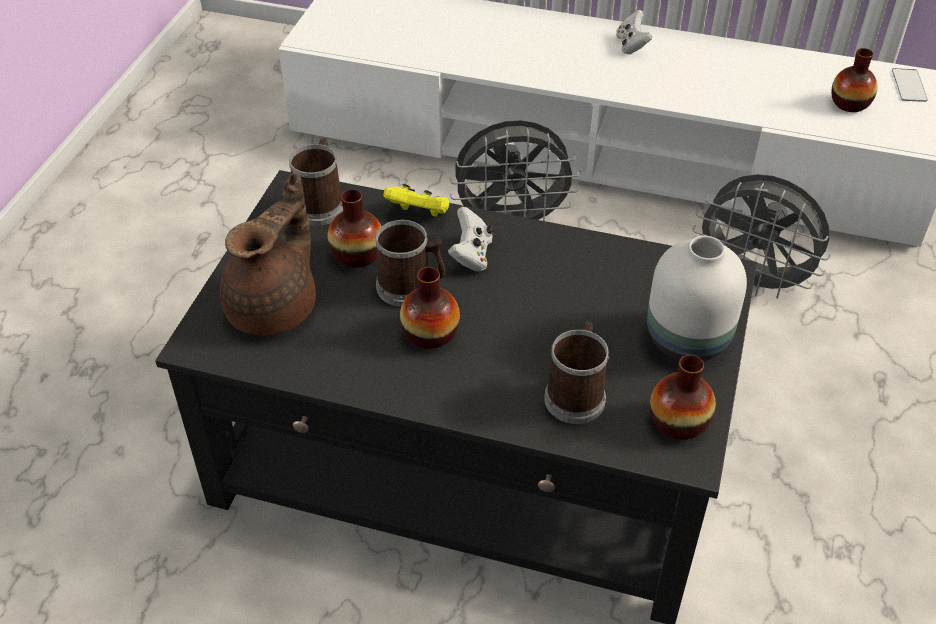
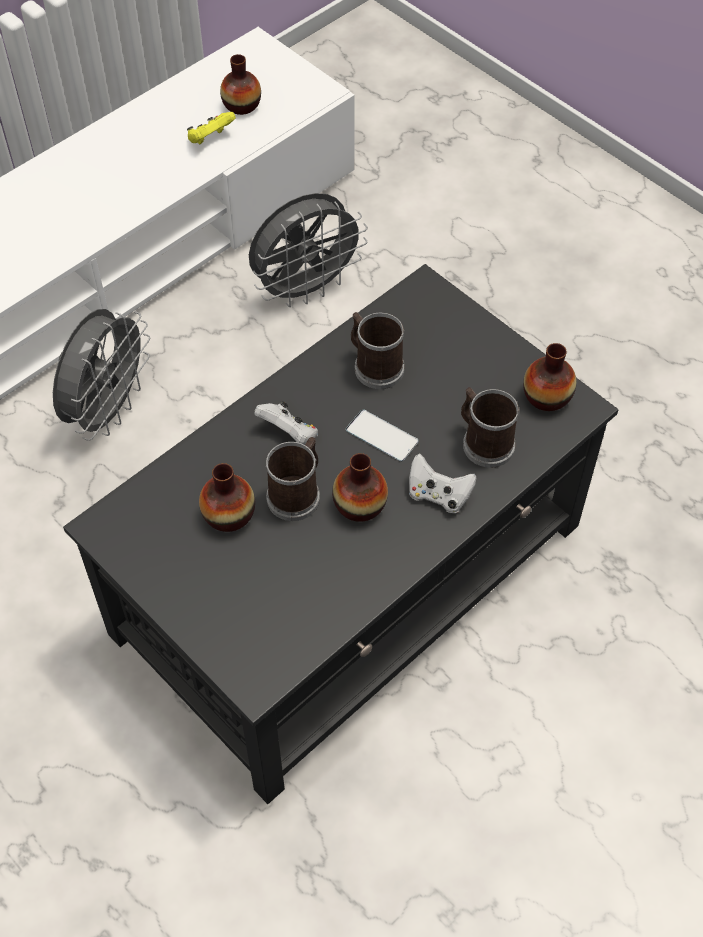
camera: 60 degrees left, 10 degrees up
(276, 306) = (251, 602): brown teapot -> none
(321, 204) = (140, 513): mug -> mug (374, 366)
(419, 214) = (210, 446): yellow game controller -> yellow game controller (210, 139)
(631, 45) = (41, 190): white game controller -> white game controller (438, 495)
(690, 338) = (473, 345): white vase -> none
(909, 85) = (251, 59): phone -> phone (382, 436)

